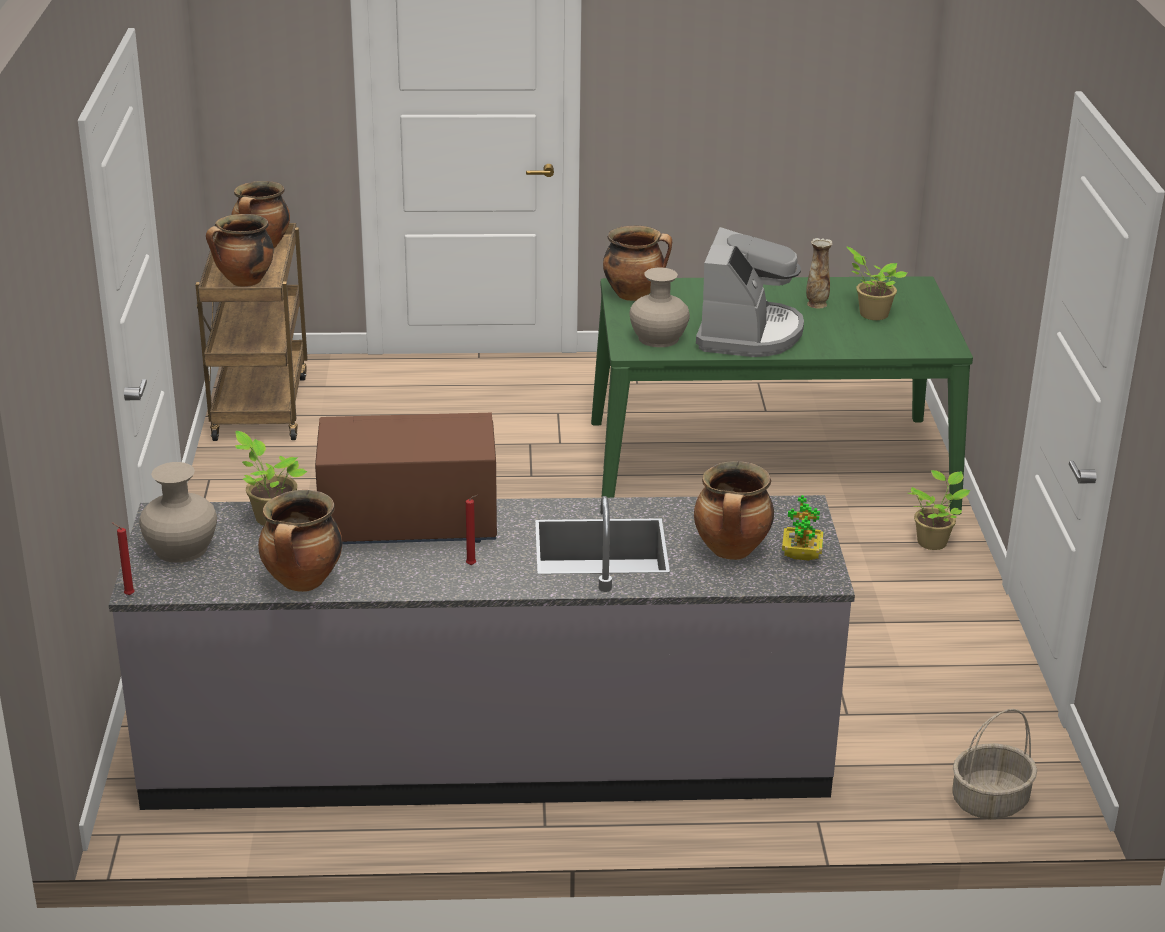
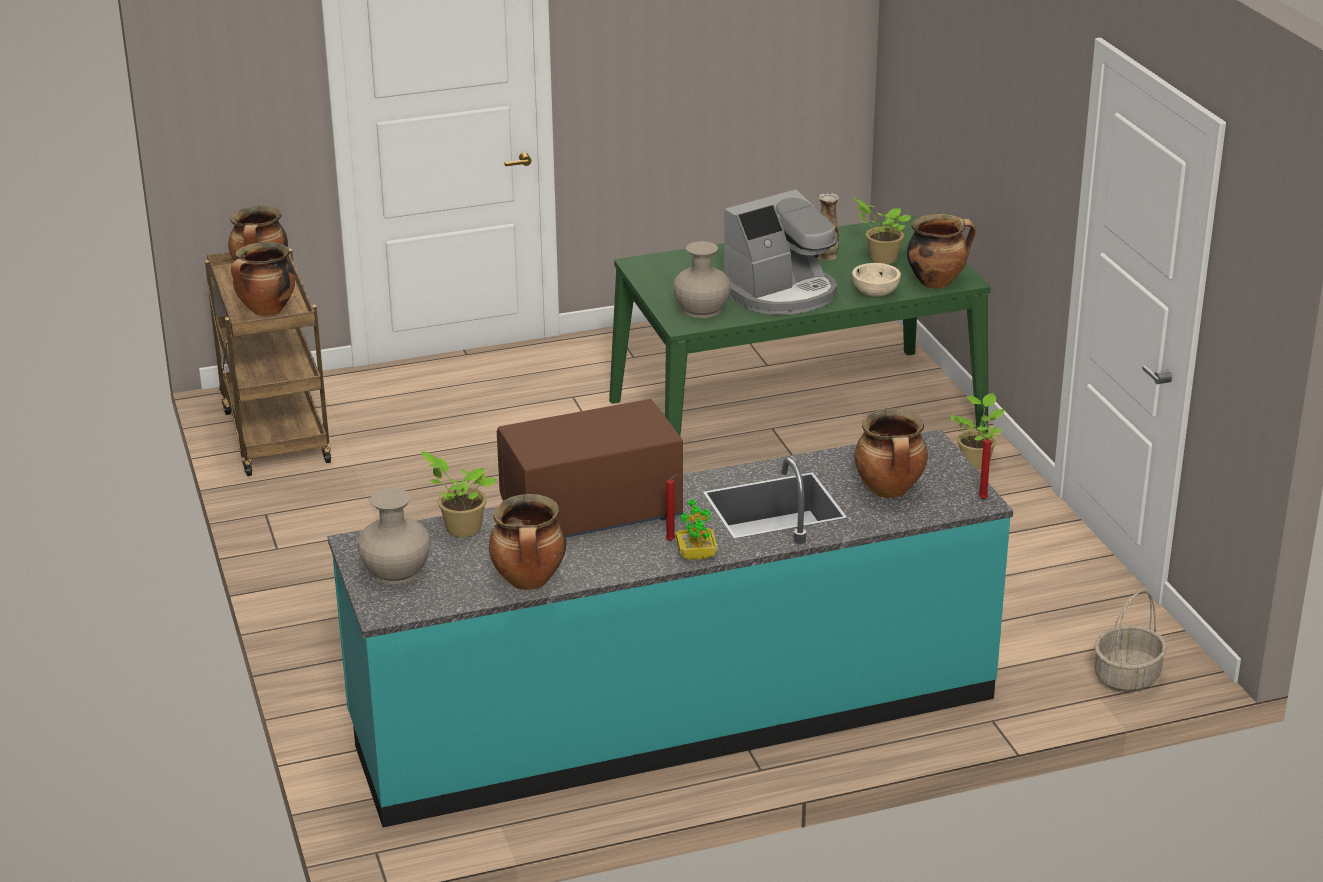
camera: 15 degrees left, 0 degrees up
(127, 595) = (374, 620): red candle -> red candle (981, 499)
(488, 747) = (673, 713): grey counter -> turquoise counter
(634, 295) = (655, 270): cooking pot -> cooking pot (937, 282)
(748, 334) = (781, 293): coffee machine -> coffee machine turned 60 degrees clockwise
(801, 555) = (950, 484): potted plant -> potted plant (696, 554)
(846, 347) = (875, 293): none -> beige bowl

